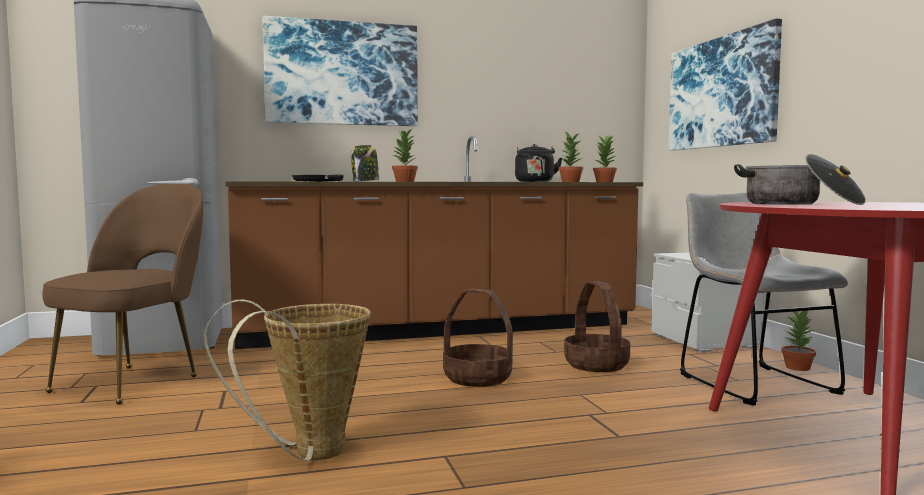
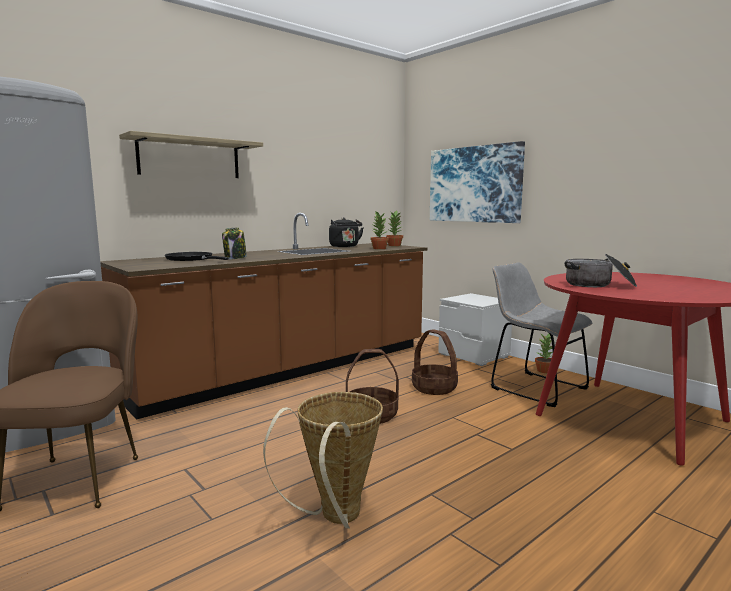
camera: 25 degrees left, 5 degrees up
(342, 73) = (189, 158): picture -> shelf
(405, 181) = (265, 256): potted plant -> none

